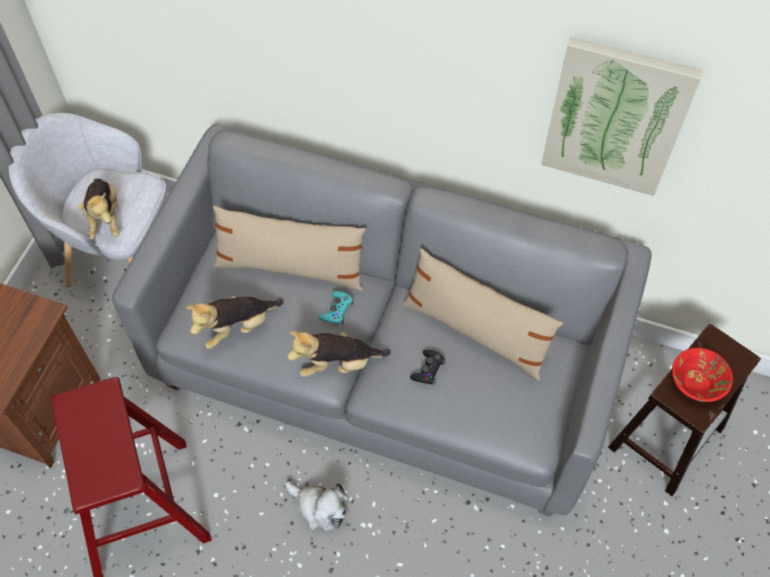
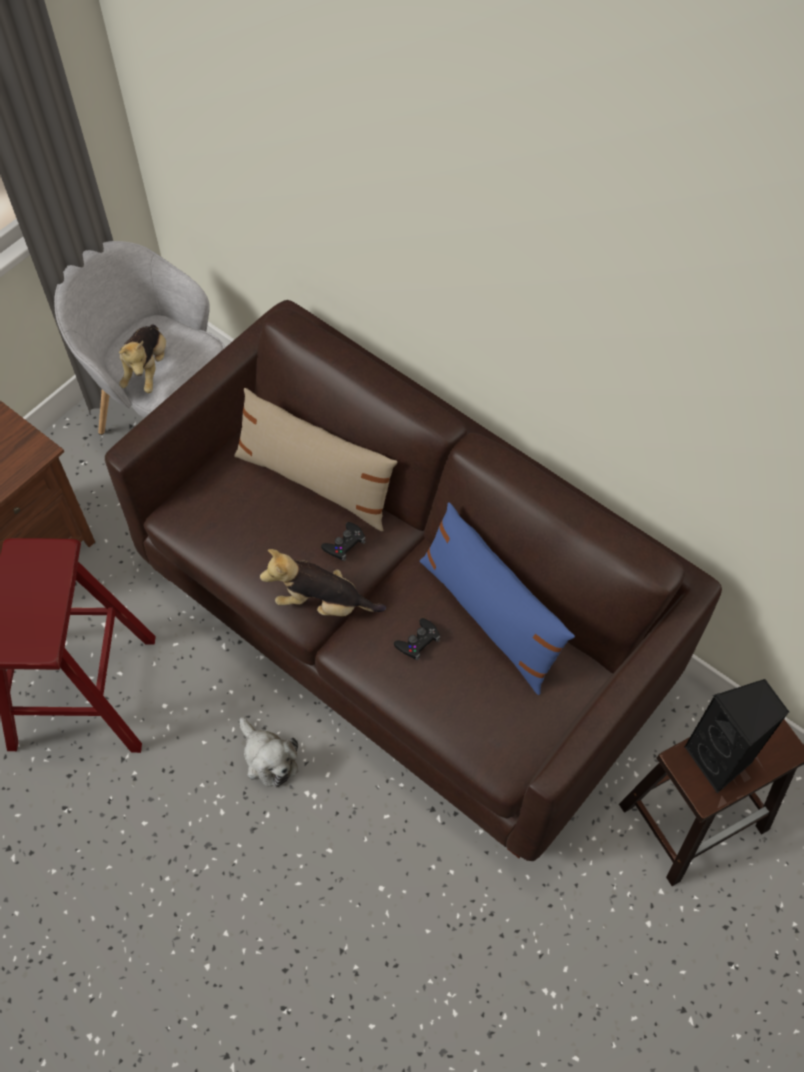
camera: 20 degrees right, 0 degrees up
(237, 327) = (231, 529): plush toy -> none
(337, 310) = (344, 544): turquoise game controller -> black game controller
(386, 363) = (404, 625): grey sofa -> brown sofa
(476, 331) = (490, 617): beige pillow -> blue pillow
(616, 117) = (698, 415): picture -> none
(697, 382) = (720, 759): red bowl -> black speaker

